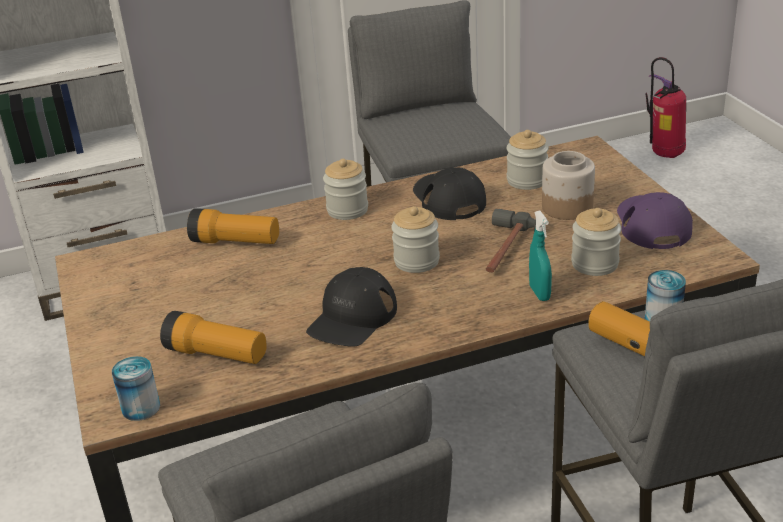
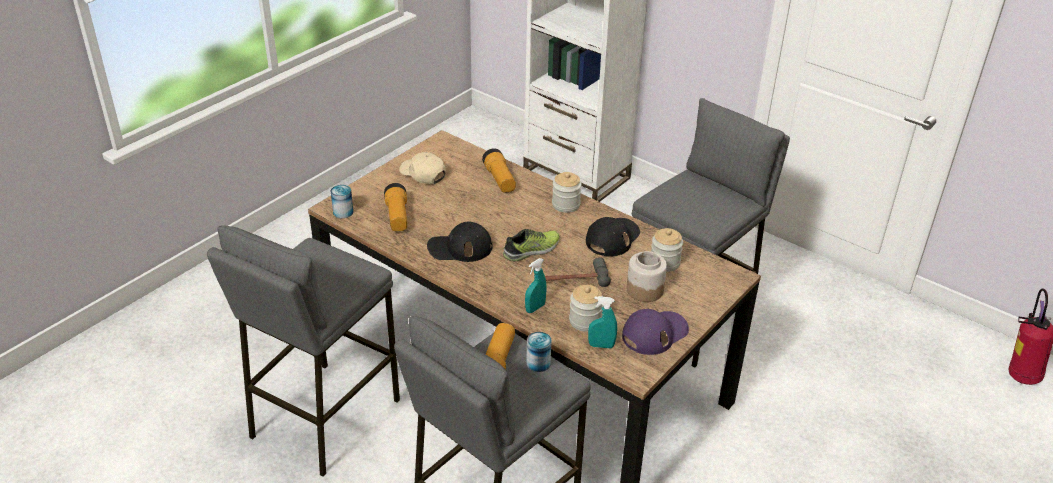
camera: 55 degrees right, 5 degrees up
(141, 301) = (423, 174): none -> beige cap
(416, 261) = (532, 250): jar -> shoe
(650, 266) = (601, 345): none -> turquoise spray bottle

